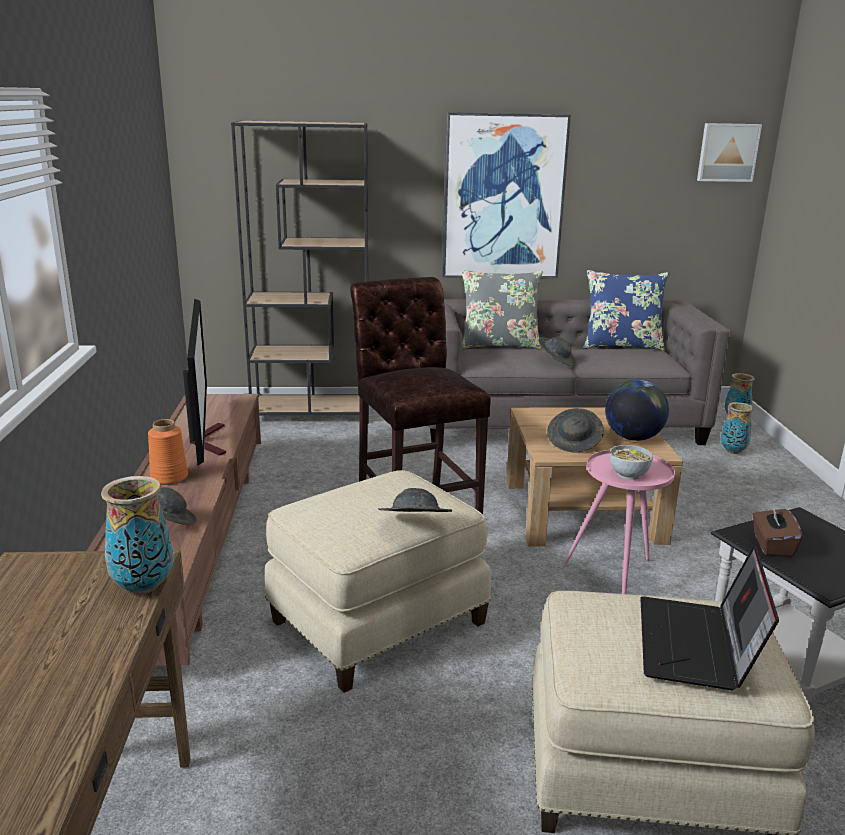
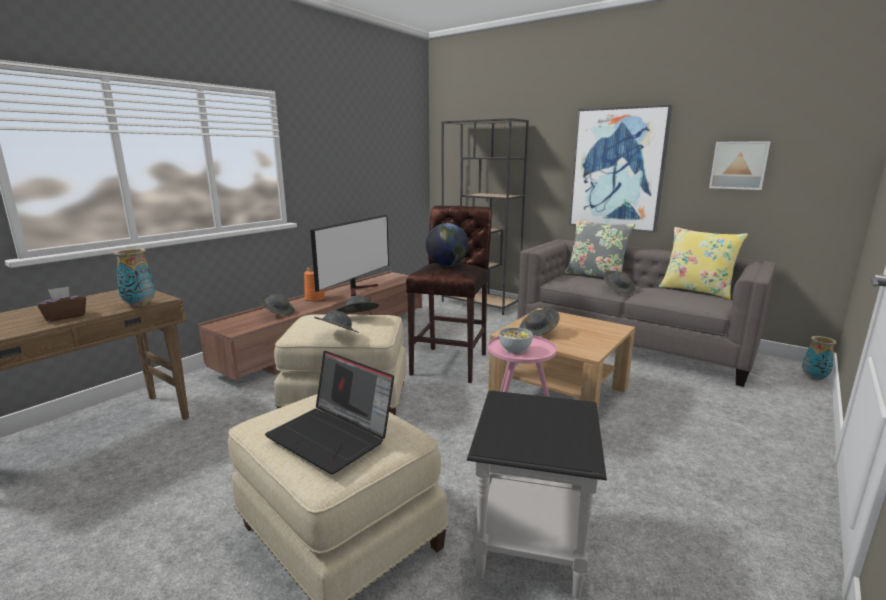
camera: 40 degrees right, 5 degrees down
(374, 489) = (358, 317): none -> grey hat
(621, 345) = (696, 291): blue pillow -> yellow pillow
(633, 437) = (588, 340): globe -> globe (447, 265)
(698, 646) = (333, 436): laptop -> laptop turned 105 degrees counterclockwise
(727, 152) = (831, 129): picture -> picture (739, 165)
(733, 451) = (766, 398): vase -> none
(772, 545) = (508, 411): brown tissue box -> brown tissue box (65, 317)

